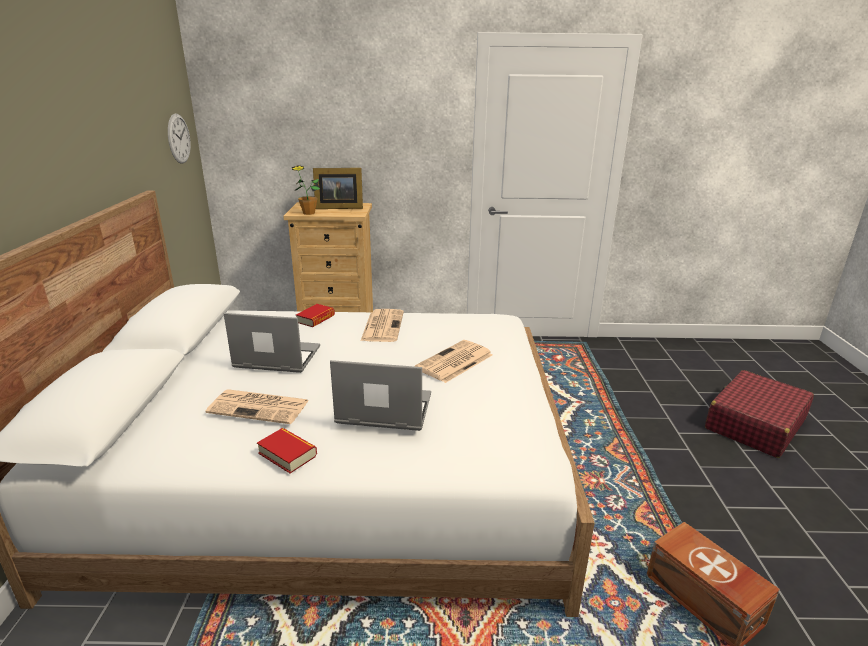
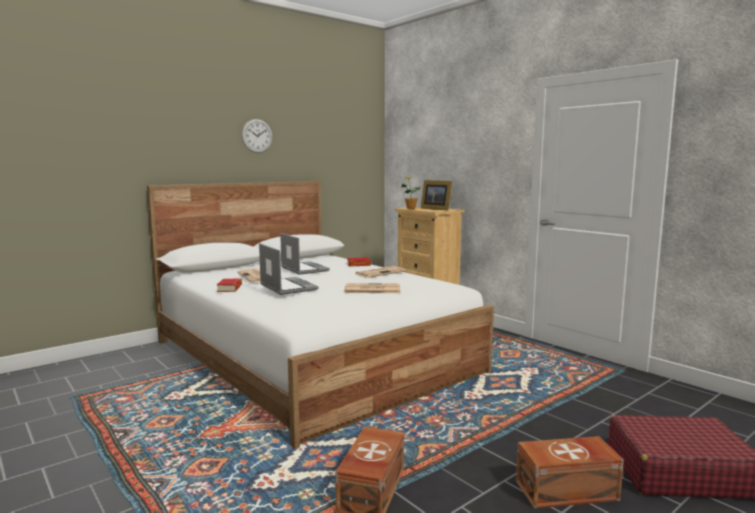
camera: 50 degrees right, 15 degrees down
(179, 138) = (361, 160): wall clock -> wall clock (257, 136)
(758, 486) = (568, 491): none -> brown storage box

